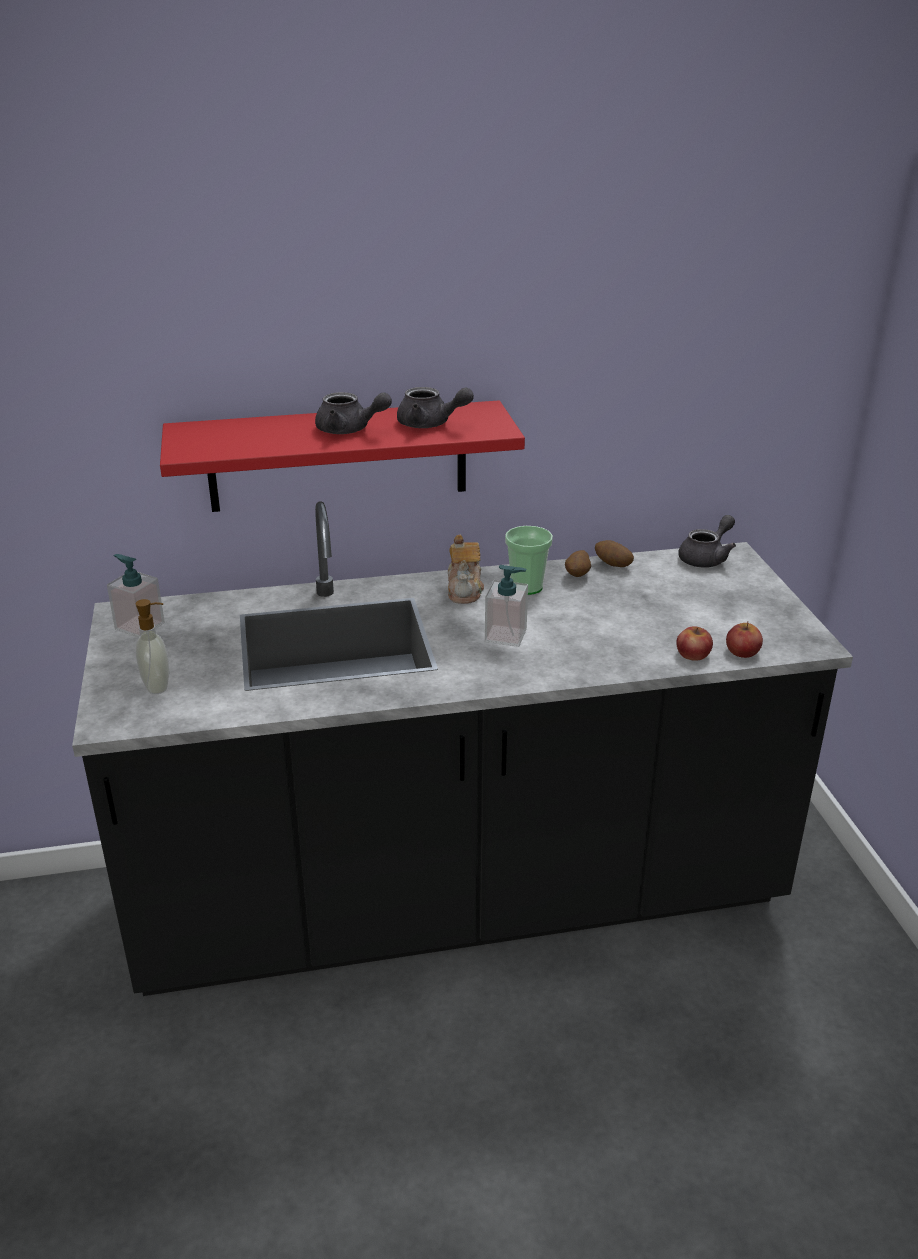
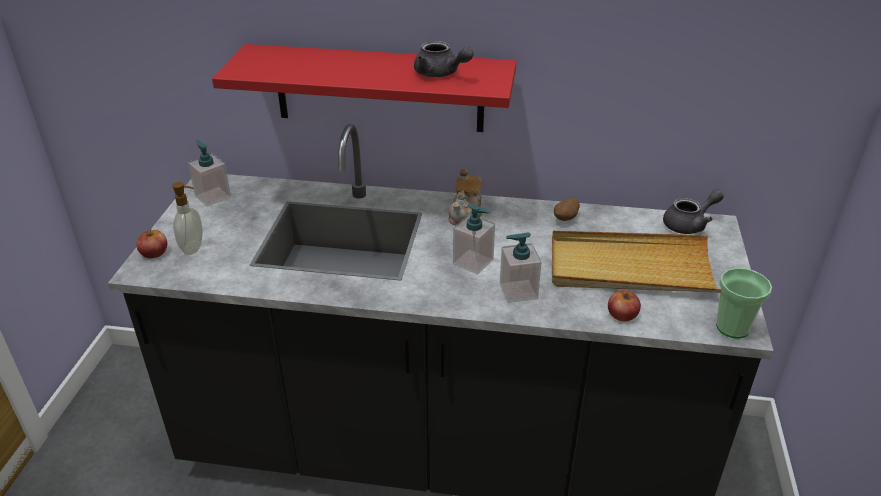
camera: 20 degrees right, 5 degrees up
(349, 430) = (373, 70): grey teapot -> none
(527, 587) = (517, 221): cup -> cup (732, 327)
(573, 654) = (518, 291): none -> soap dispenser
(612, 565) = (601, 215): potato -> none
(673, 610) = (630, 268): none -> beige tray
(742, 651) = (669, 321): apple -> apple (154, 252)

